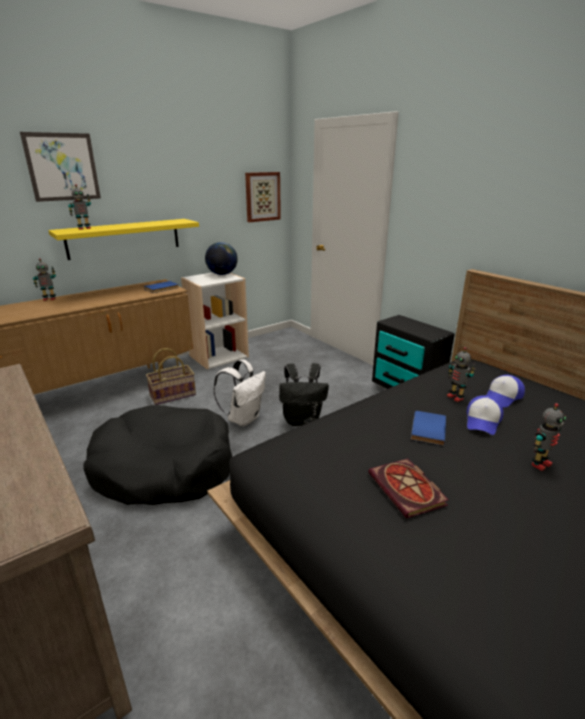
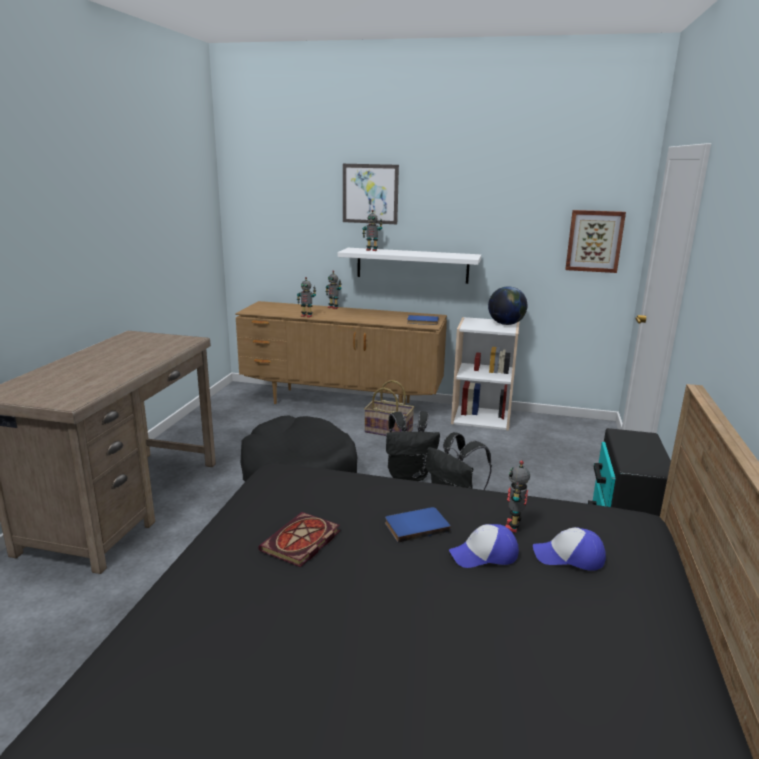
camera: 50 degrees right, 5 degrees down
(124, 238) = (412, 265): yellow shelf -> white shelf
(243, 418) = (409, 476): white backpack -> black backpack
(539, 464) = (442, 609): toy robot -> toy robot (306, 316)

